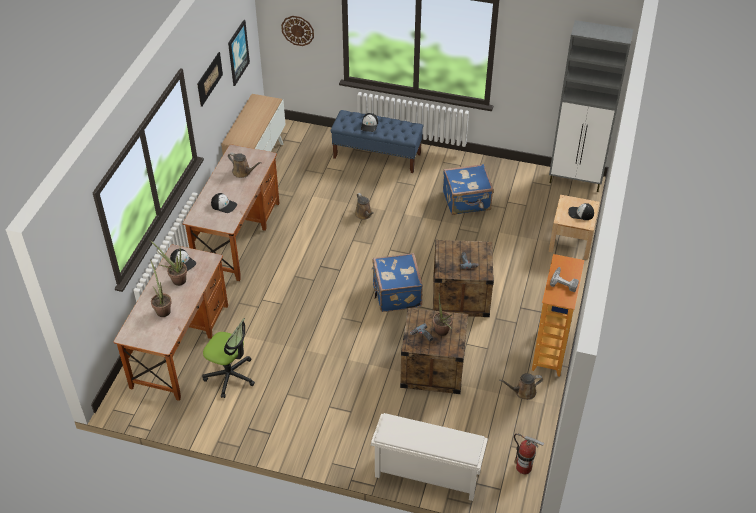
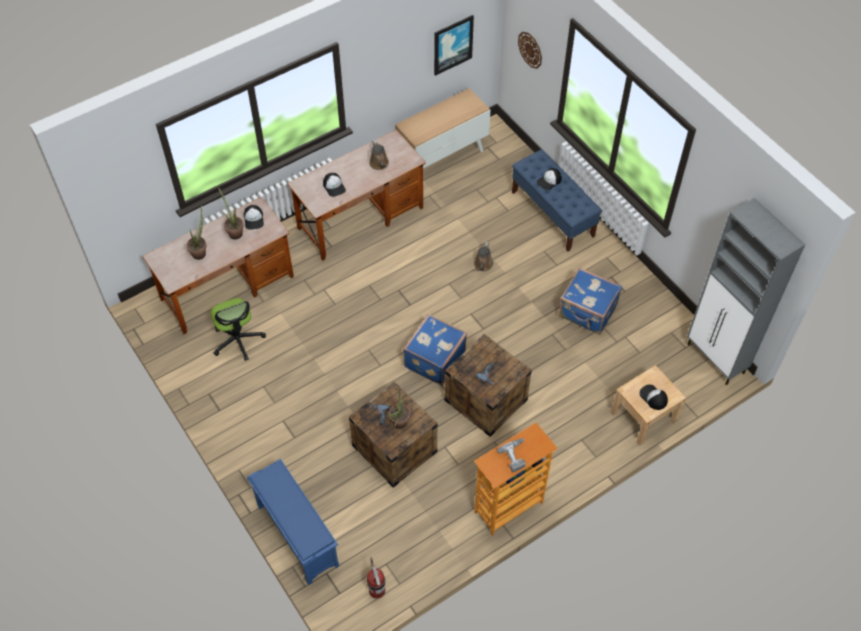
camera: 40 degrees right, 10 degrees up
(209, 79) = (389, 60): picture -> none
(426, 475) = (296, 535): white shoe rack -> blue shoe rack
(523, 392) = (446, 525): brown watering can -> none

